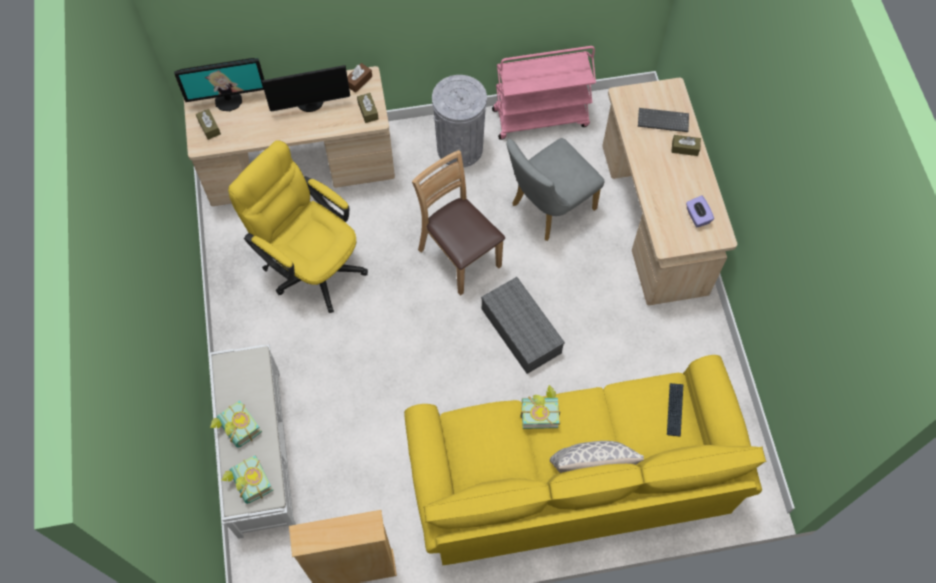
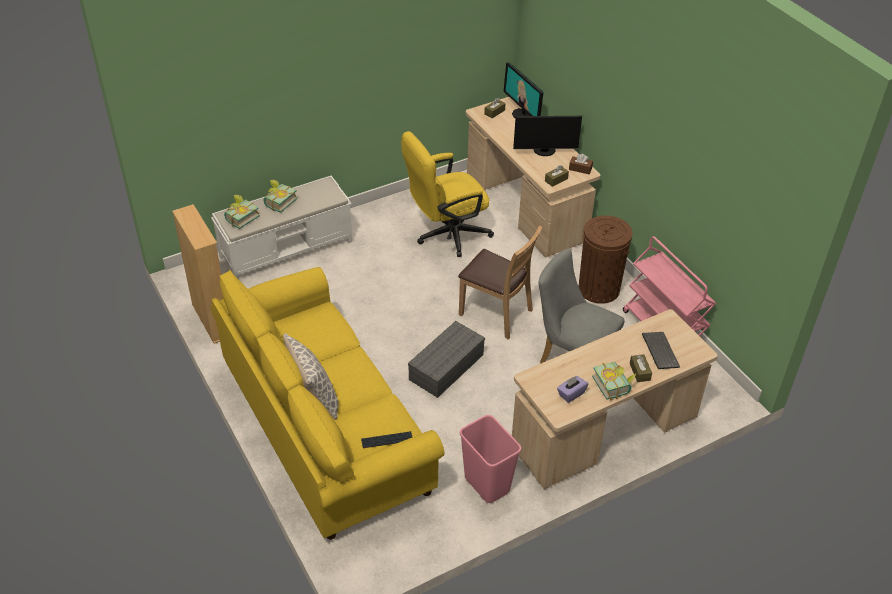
camera: 70 degrees right, 20 degrees down
(310, 103) = (544, 151): monitor -> monitor turned 60 degrees counterclockwise
(311, 264) = (446, 235): yellow office chair -> yellow office chair turned 135 degrees counterclockwise
(459, 256) = (496, 313): brown chair -> brown chair turned 90 degrees clockwise
(460, 148) = (599, 289): grey trash can -> brown trash can
(539, 411) = (352, 355): book -> book (614, 385)
(687, 342) = (488, 484): none -> pink trash can

